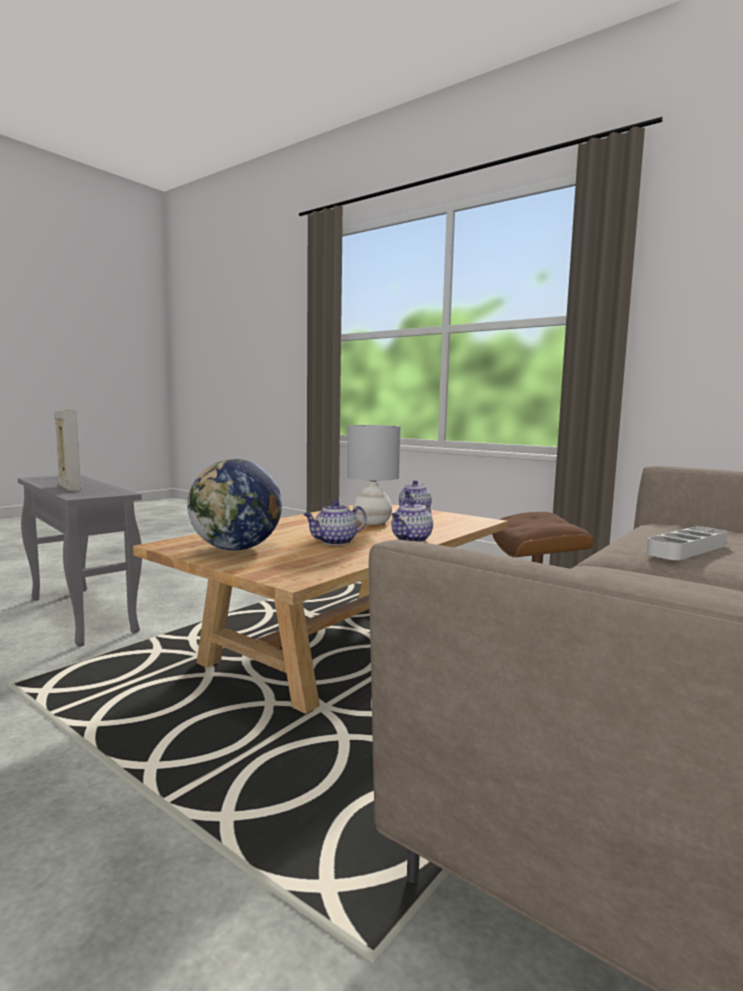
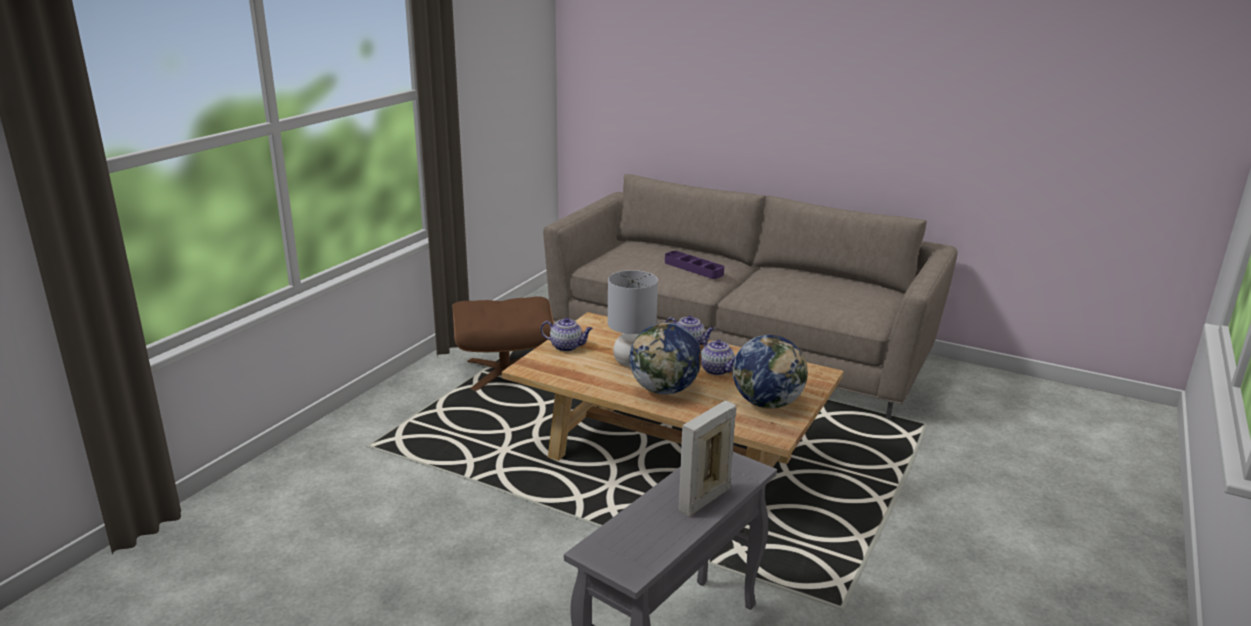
camera: 100 degrees left, 15 degrees up
(302, 526) = (664, 390): none -> globe
(687, 549) = (693, 268): grey tray -> purple tray

